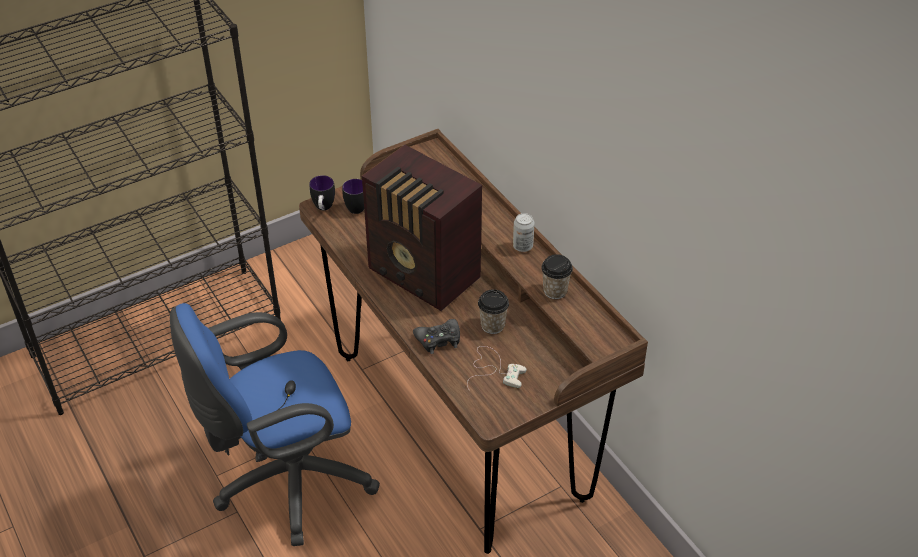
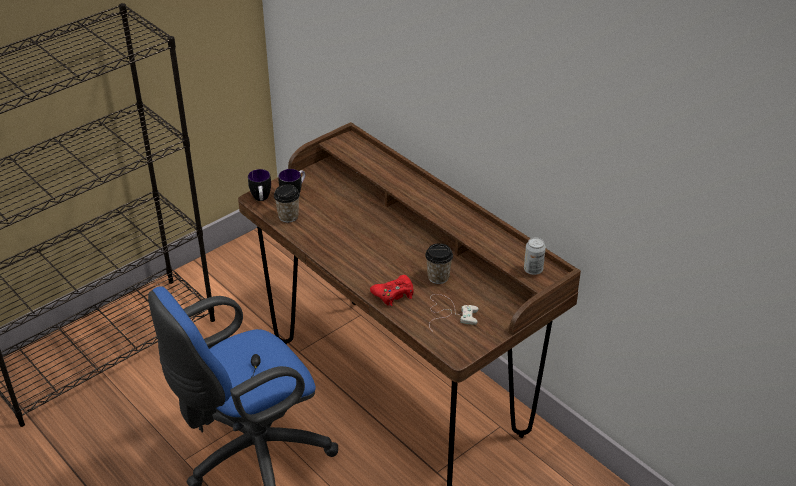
camera: 10 degrees left, 5 degrees down
(424, 276) = (367, 244): radio -> none
(438, 340) = (394, 294): black game controller -> red game controller
(522, 246) = (451, 208): can -> can (533, 270)
(555, 291) = (489, 240): cup -> cup (288, 216)

